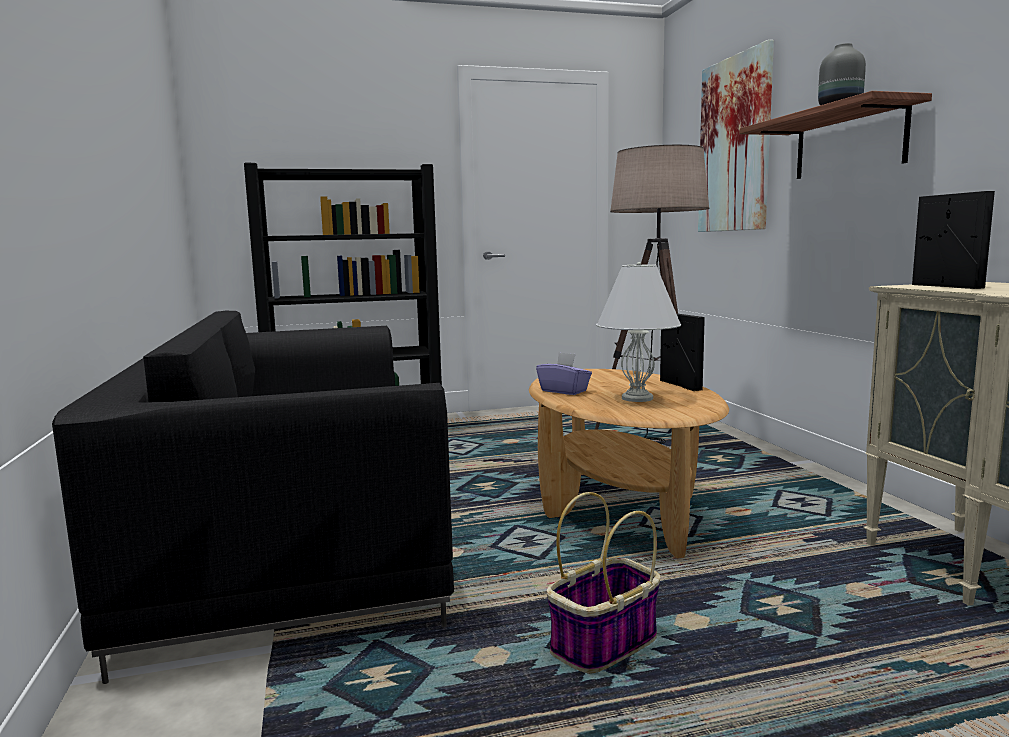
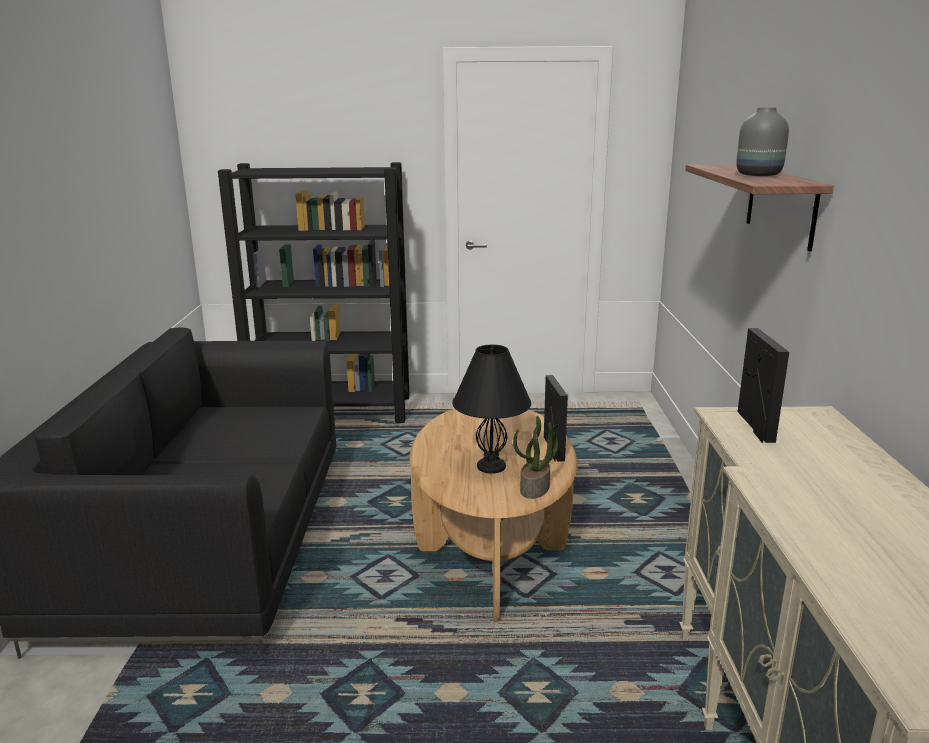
camera: 15 degrees right, 10 degrees up
(564, 391) = (440, 443): purple tissue box -> none
(603, 644) = (365, 700): basket -> none
(638, 398) = (491, 467): white table lamp -> black table lamp
(655, 441) = (593, 463): floor lamp -> none
(701, 405) = (535, 489): none -> potted plant
(735, 145) = (715, 158): picture -> none

